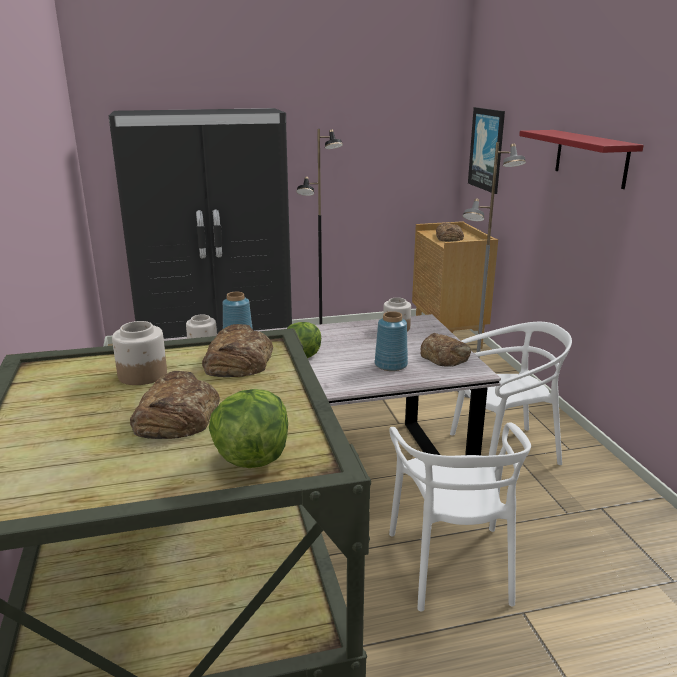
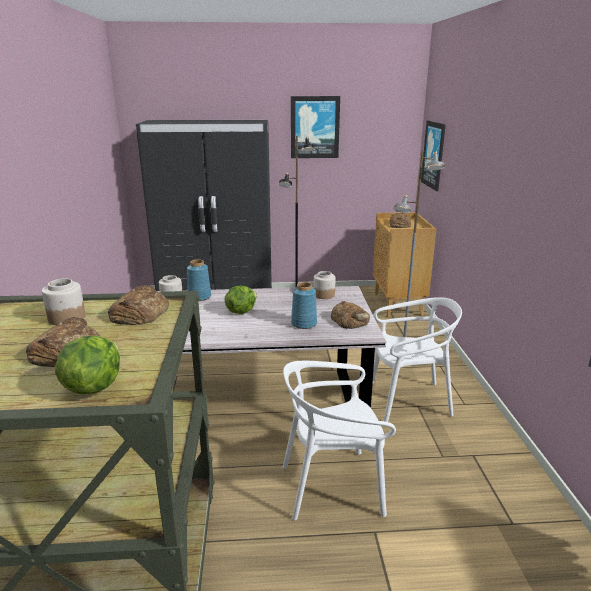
camera: 10 degrees right, 0 degrees up
(334, 117) = (314, 127): none -> picture
(452, 565) = (332, 486): white chair -> white chair turned 75 degrees clockwise
(590, 158) = (496, 165): red shelf -> none

